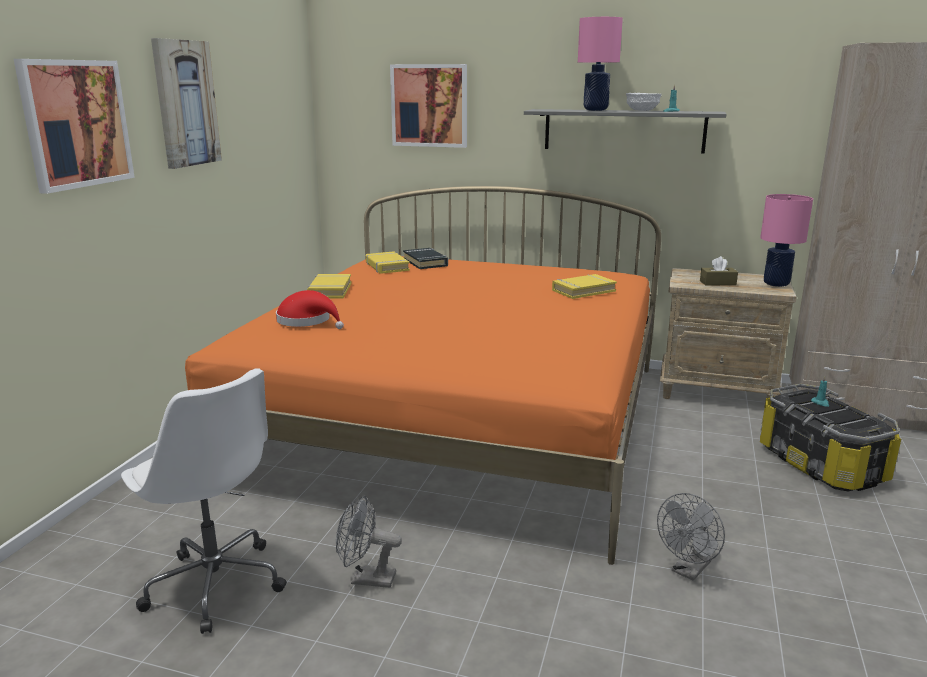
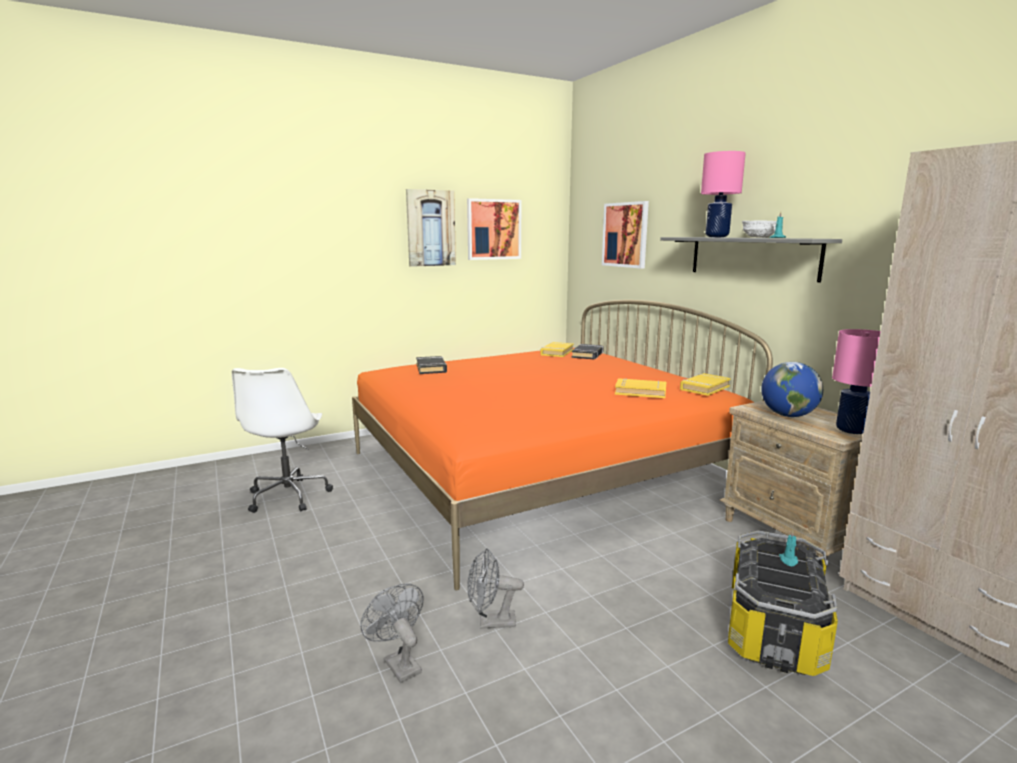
camera: 45 degrees right, 5 degrees down
(76, 124) = (340, 235): picture -> picture (494, 229)
(307, 321) = (431, 368): red hat -> black book
(330, 290) = (487, 358): yellow book -> yellow book (704, 388)
(366, 579) = (338, 525): grey fan -> grey fan (398, 663)
(717, 283) = (788, 415): brown tissue box -> globe

